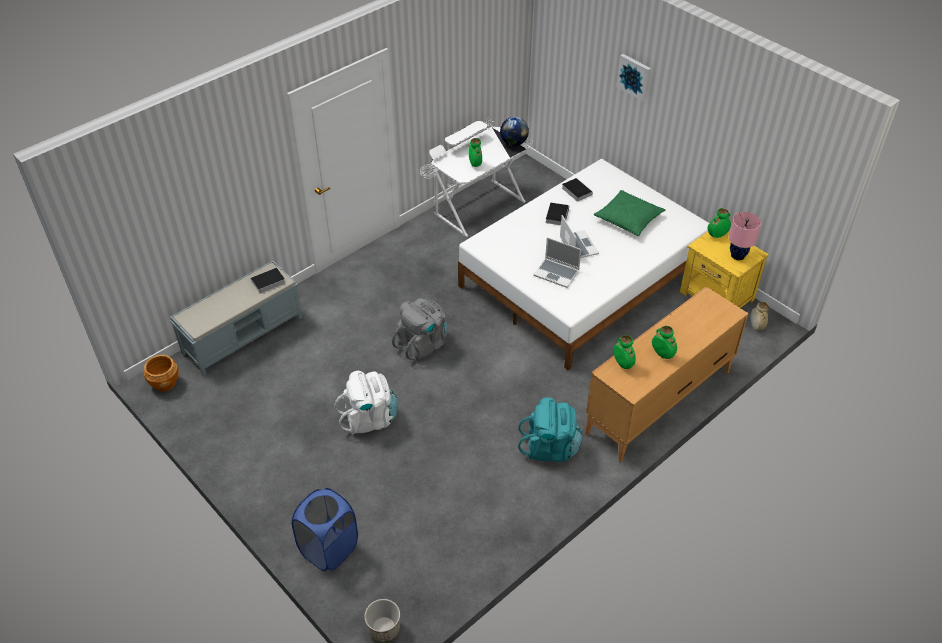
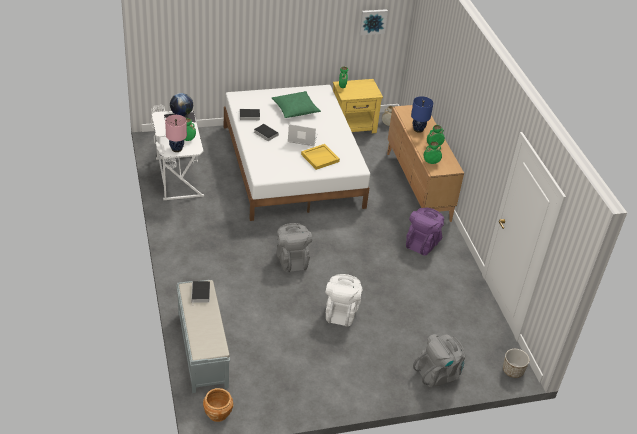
camera: 65 degrees left, 5 degrees down
(329, 549) = (438, 374): blue laundry basket -> grey backpack
(550, 448) = (422, 243): turquoise backpack -> purple backpack
(557, 273) = (320, 157): laptop -> yellow tray
(634, 76) = (245, 19): picture -> picture (373, 21)
(682, 327) = (418, 129): none -> blue table lamp
(737, 255) = (365, 88): pink table lamp -> pink table lamp (176, 149)

